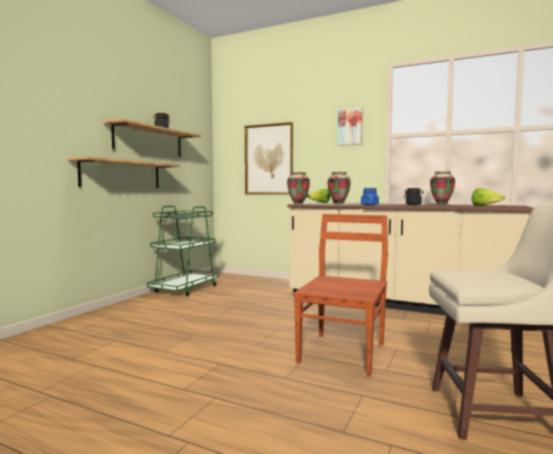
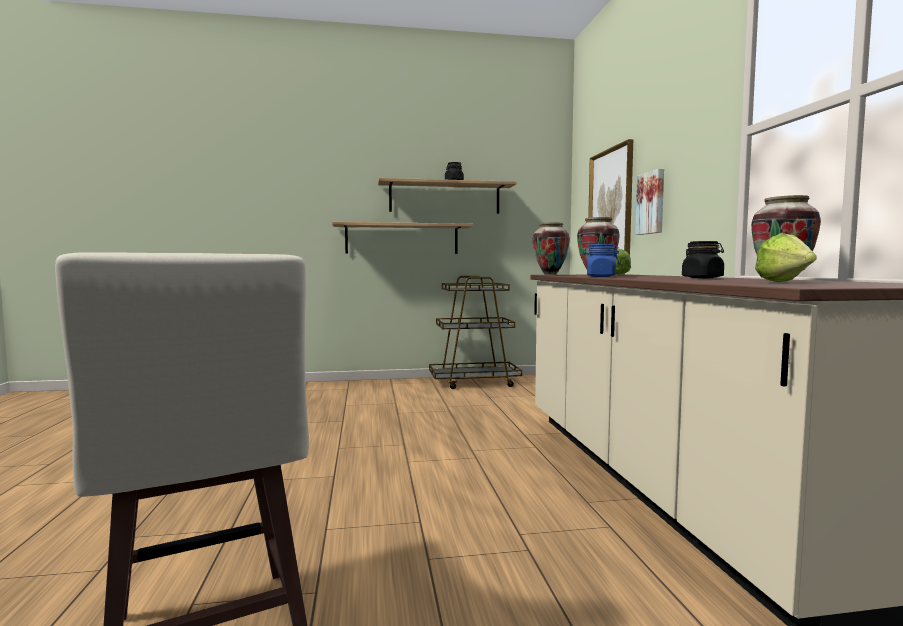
camera: 55 degrees right, 0 degrees up
(185, 289) = (474, 382): green cart -> brown cart
(343, 352) = (366, 491): brown chair -> none
(350, 127) = (694, 127): picture -> picture (651, 203)

